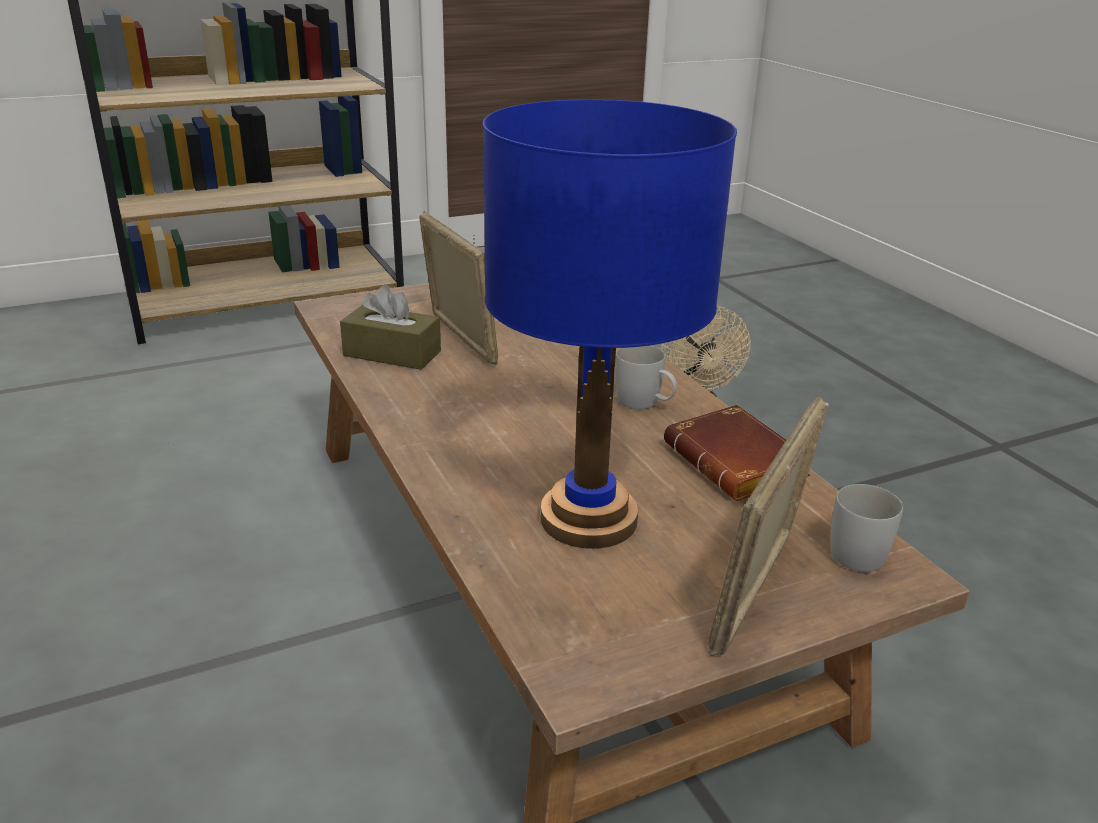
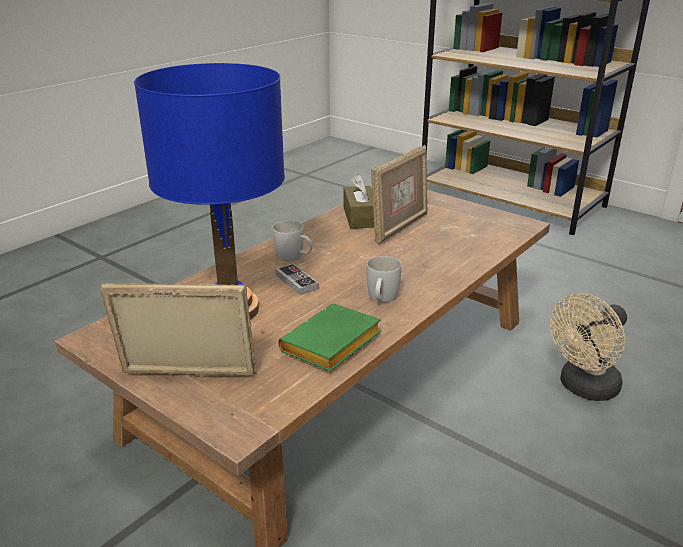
camera: 65 degrees right, 0 degrees up
(546, 447) = (296, 281): none -> game controller
(739, 464) = (331, 346): brown book -> green book
(865, 552) = (256, 410): white mug -> white mug (294, 257)

